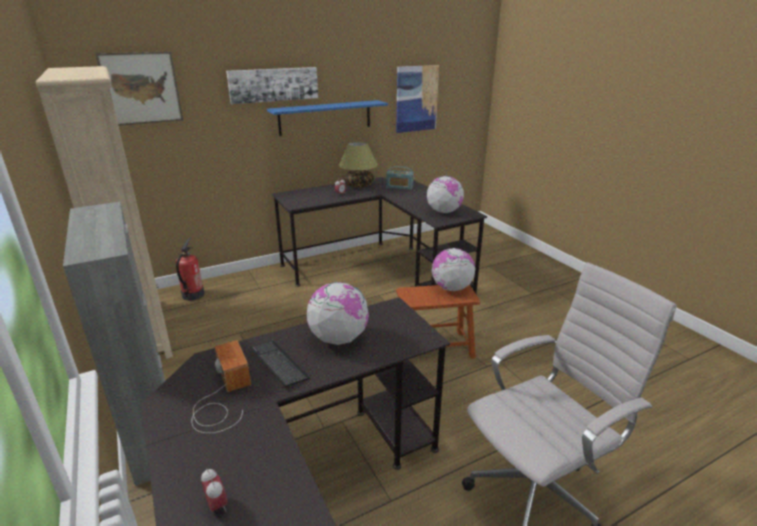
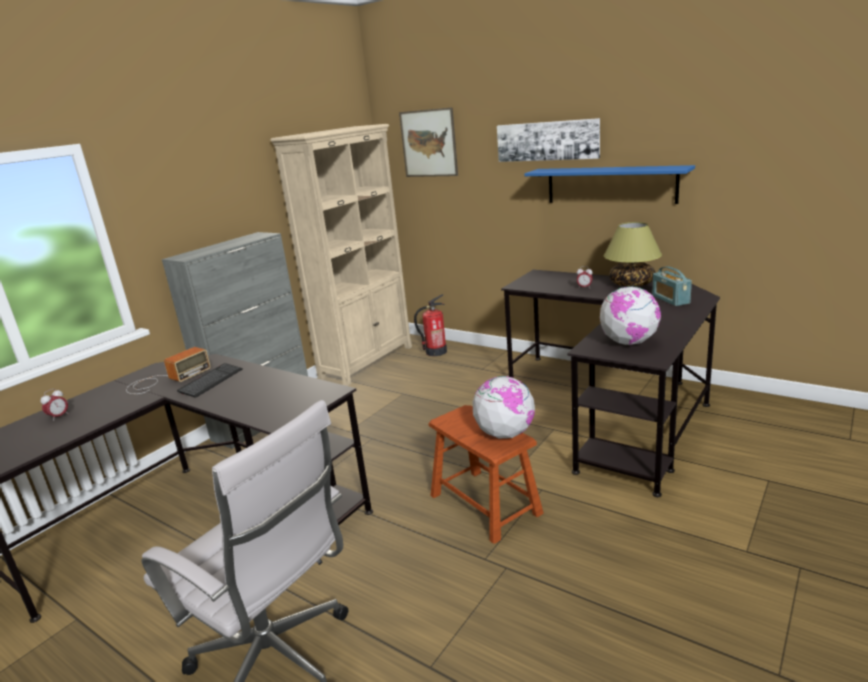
camera: 65 degrees right, 5 degrees down
(338, 338) = (259, 388): globe -> none
(416, 99) = (774, 166): picture -> none

